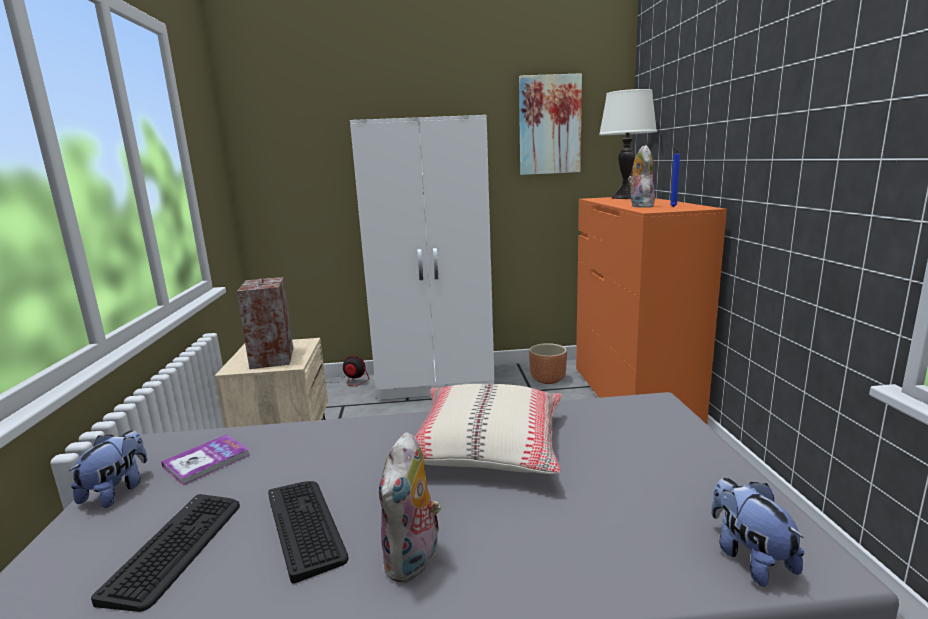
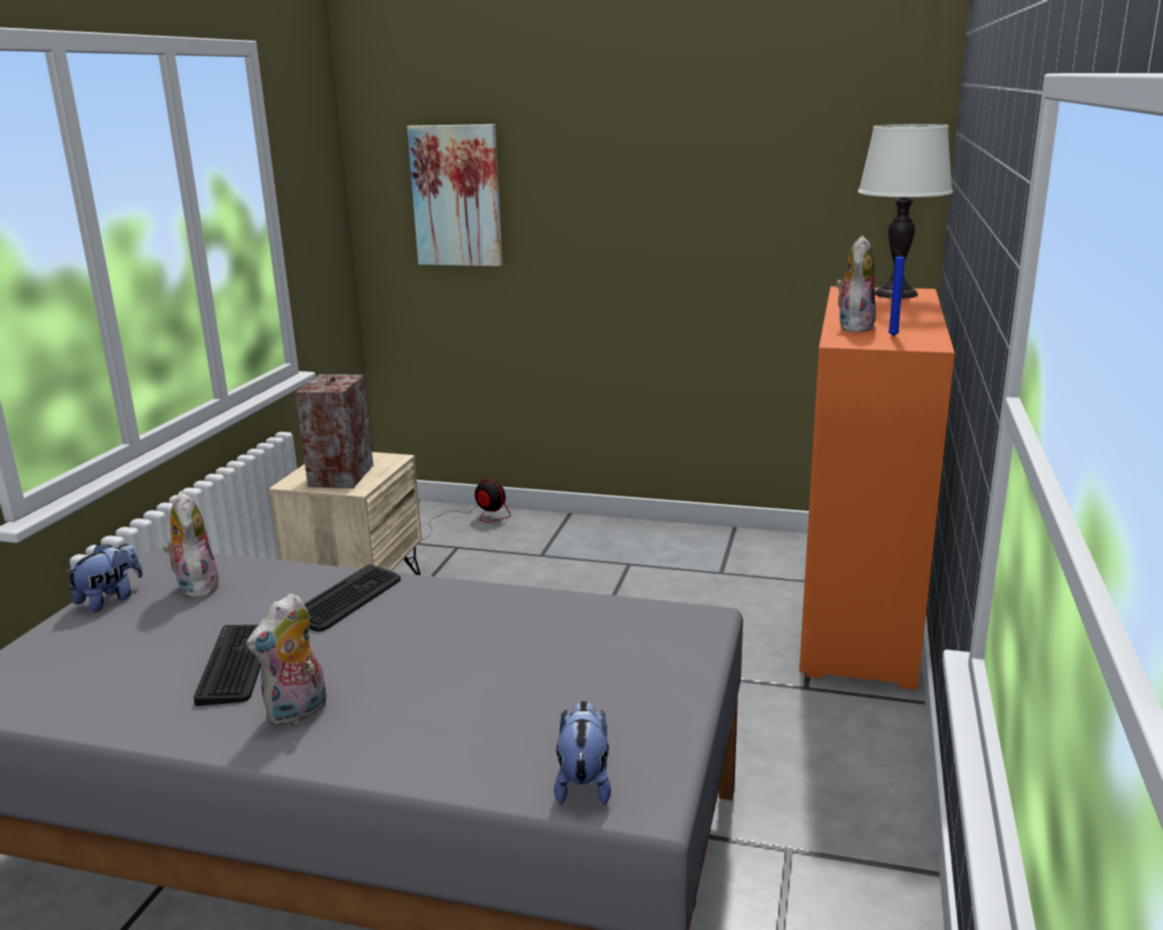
camera: 20 degrees right, 5 degrees up
(176, 548) = (129, 658): keyboard -> keyboard (347, 599)
(207, 461) = (195, 586): book -> plush toy
(436, 384) = (596, 538): white wardrobe -> none
(485, 445) = (457, 626): beige pillow -> none
(547, 379) = (759, 560): brown planter -> none
(549, 125) = (805, 161): picture -> picture (457, 196)

